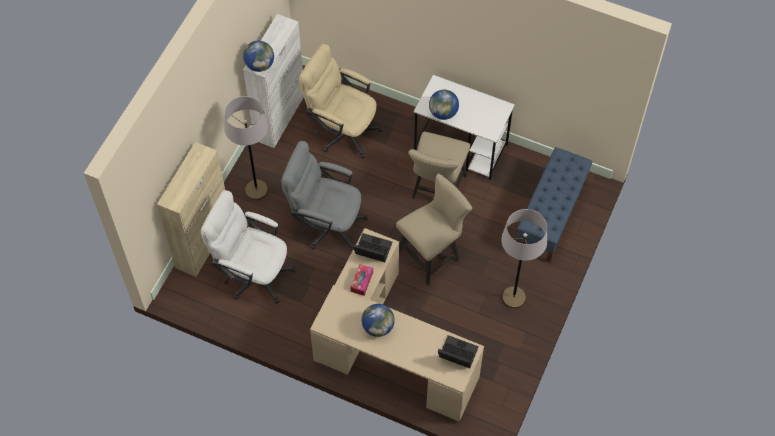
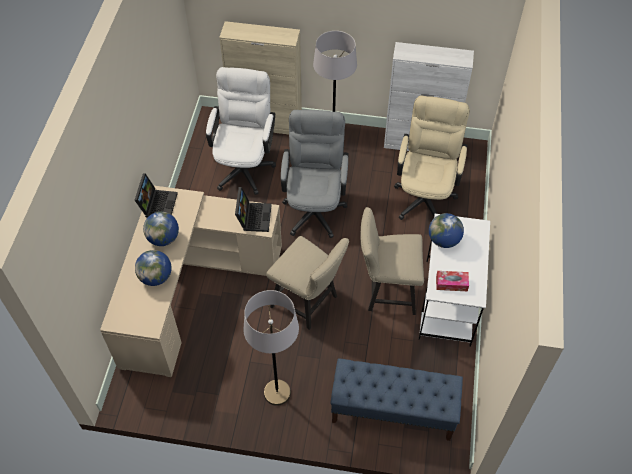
camera: 75 degrees right, 5 degrees down
(259, 65) = (405, 52): globe -> globe (156, 277)
(362, 281) = (215, 216): tissue box -> tissue box (451, 283)
(456, 355) = (143, 314): laptop -> laptop (157, 203)

